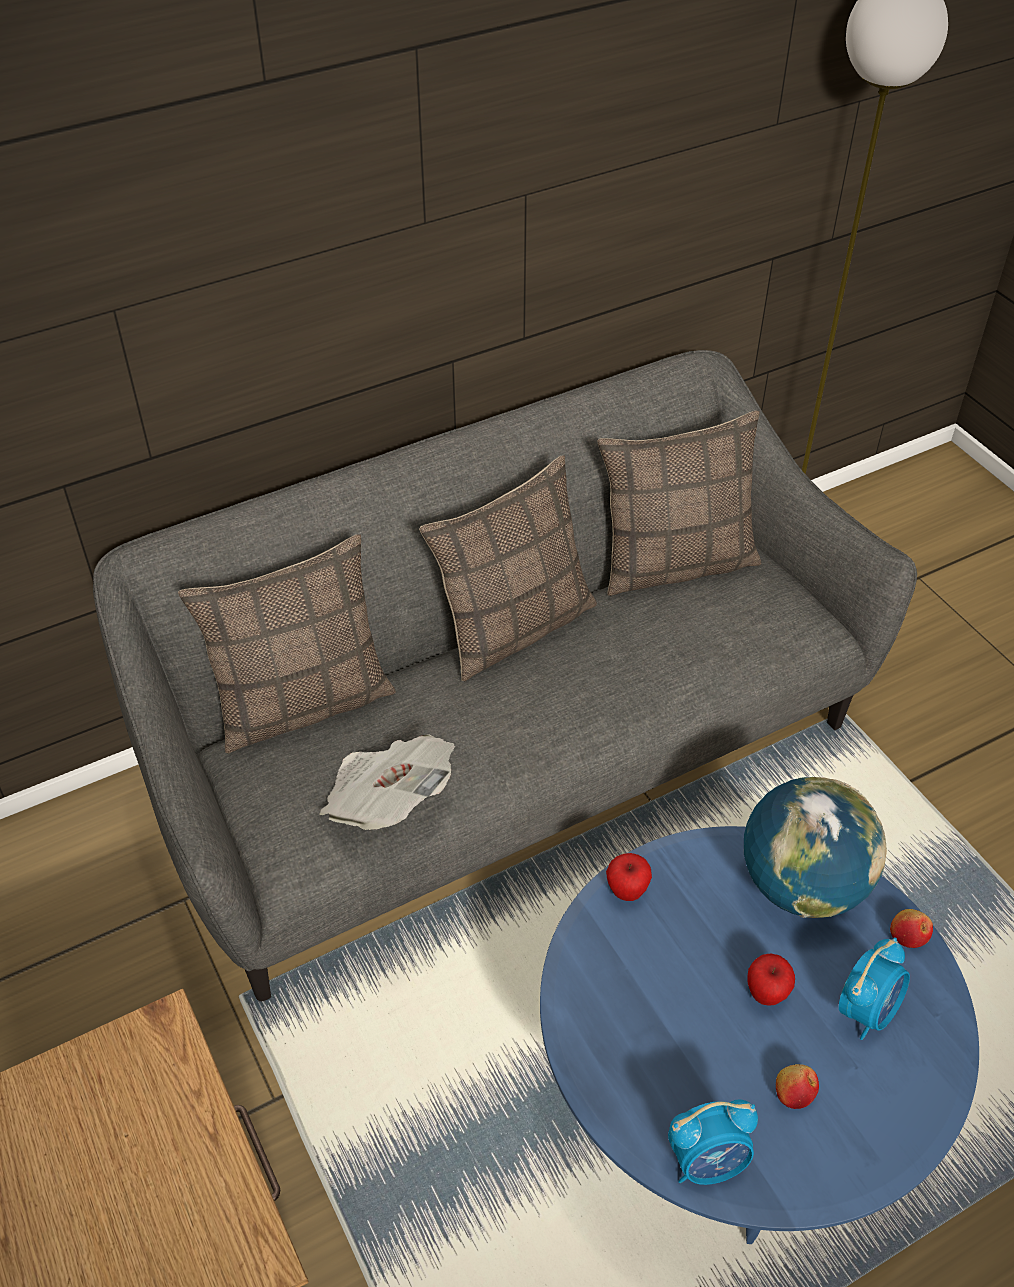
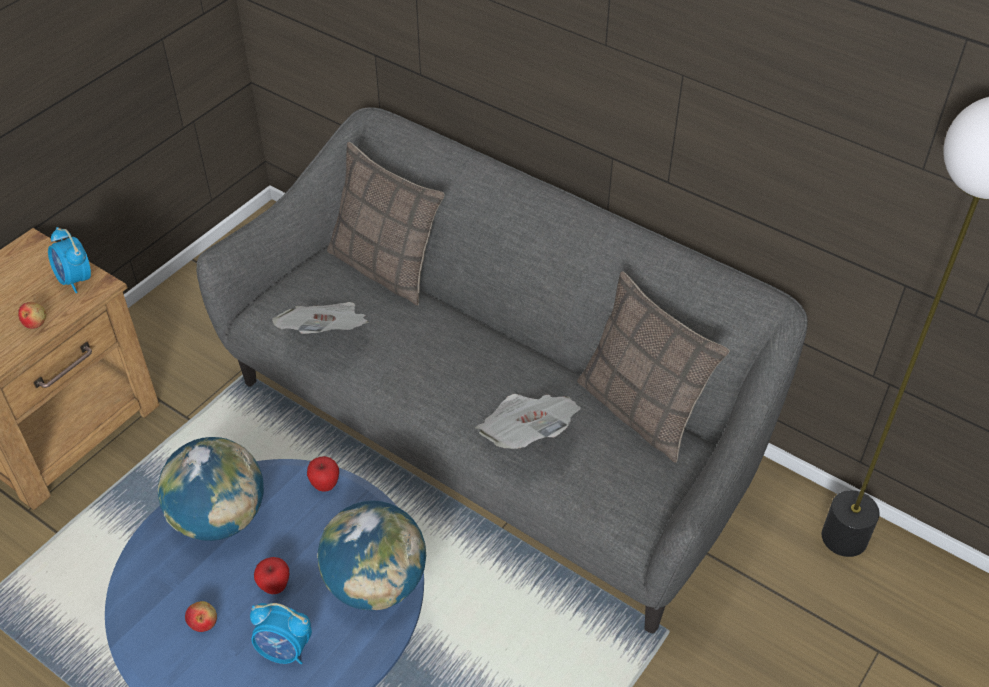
camera: 65 degrees right, 0 degrees up
(514, 627) = (513, 342): pillow -> none
(628, 1028) = (220, 518): none -> globe
(665, 664) = (526, 434): none -> newspaper
(707, 1161) = (139, 588): alarm clock -> alarm clock (75, 280)
(907, 936) = (359, 662): apple -> apple (35, 322)

